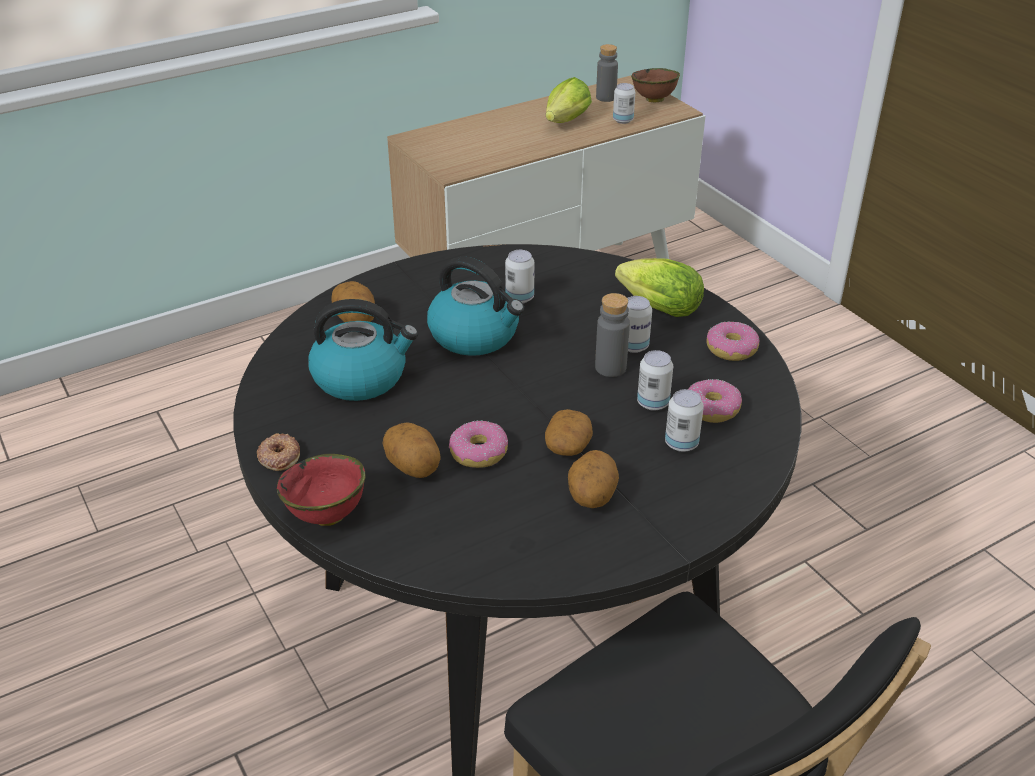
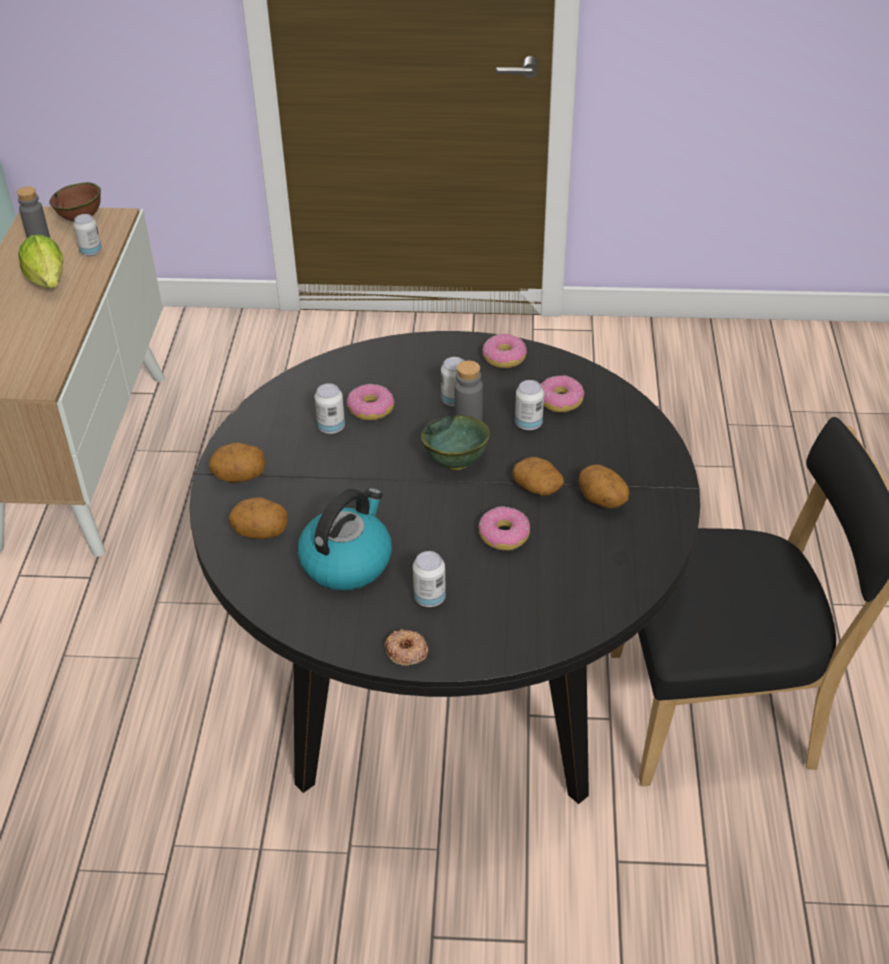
camera: 55 degrees left, 5 degrees up
(326, 516) = (505, 650): red bowl -> none
(413, 467) = (490, 578): potato -> potato (239, 477)
(475, 335) = (356, 473): kettle -> none
(548, 382) = (454, 462): none -> green bowl
(566, 307) = (370, 409): none -> donut
(655, 307) = (418, 366): lettuce -> none
(681, 444) = (583, 433): can -> can (429, 598)

